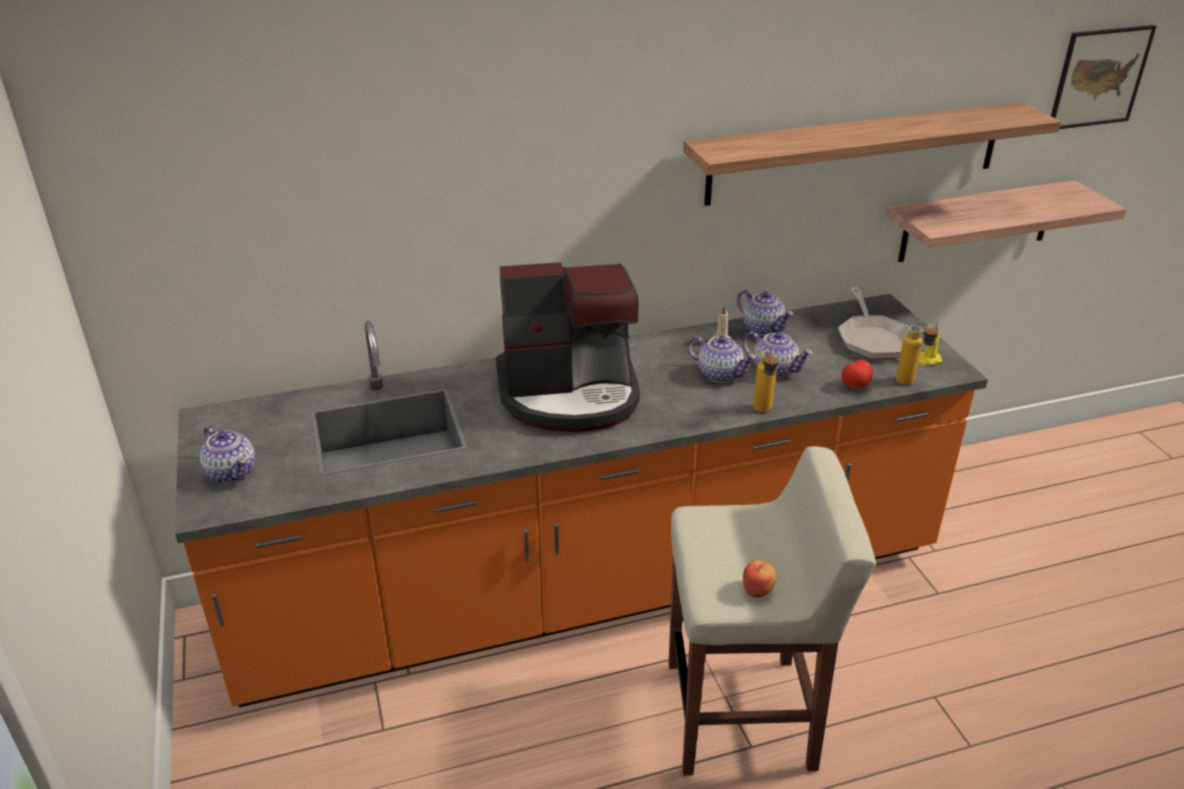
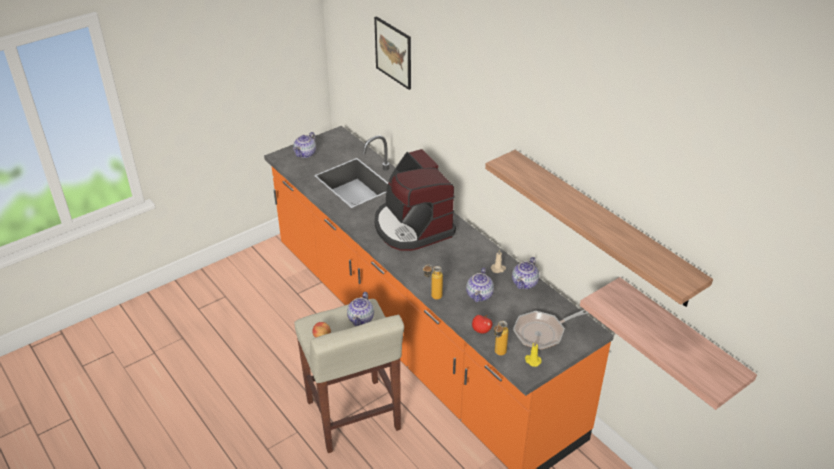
camera: 70 degrees right, 5 degrees up
(719, 374) = (462, 274): teapot -> teapot (361, 318)
(1099, 77) = (777, 308): picture -> picture (393, 52)

